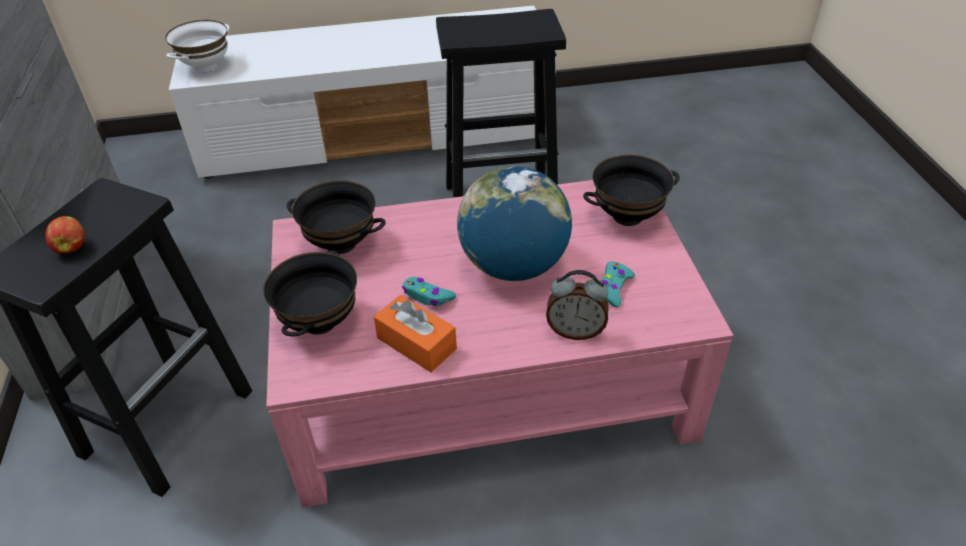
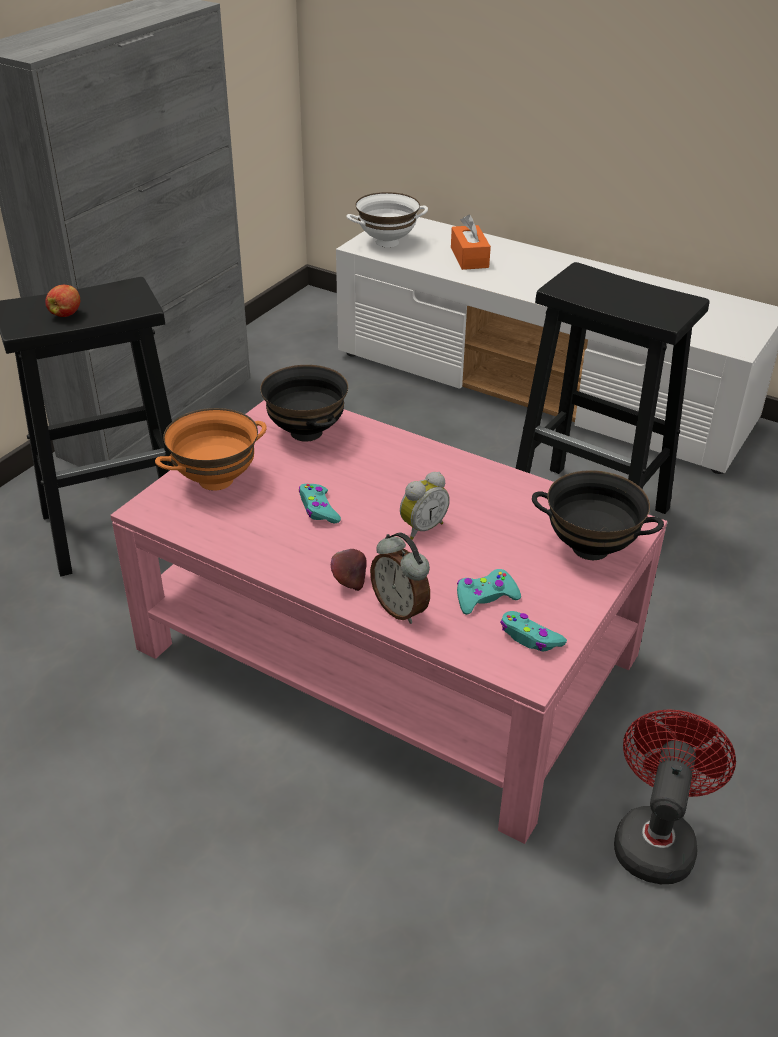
camera: 40 degrees right, 5 degrees down
(320, 322) = (216, 481): black bowl -> orange bowl
(416, 343) = (263, 538): orange tissue box -> orange tissue box (469, 257)
(513, 266) = (421, 528): globe -> alarm clock
(518, 335) = (349, 582): none -> apple
(671, 297) = (530, 638): none -> turquoise game controller
(755, 382) = (655, 838): none -> red fan

